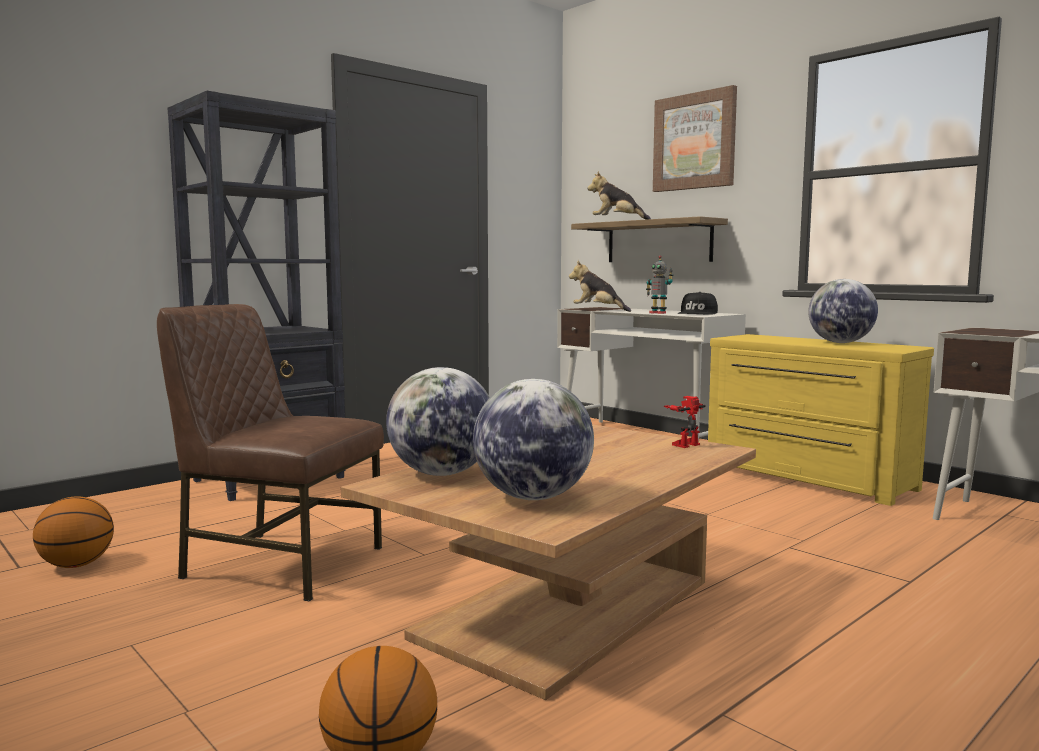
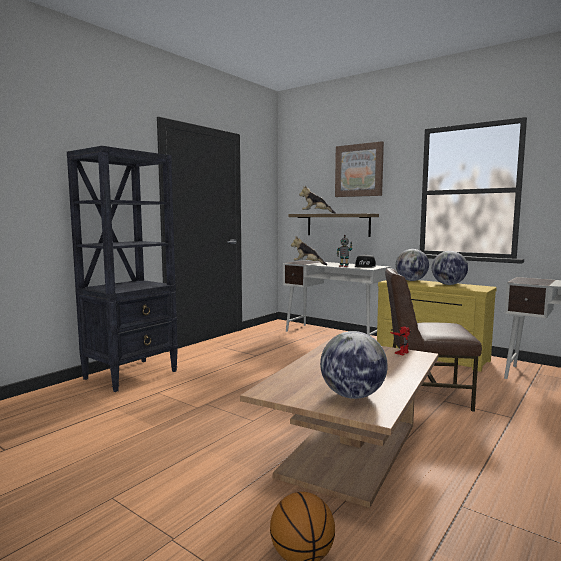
camera: 10 degrees left, 0 degrees up
(76, 565) = (42, 445): basketball -> none
(280, 562) = (171, 433): brown chair -> brown chair (425, 395)
(441, 474) = (289, 382): globe -> globe (411, 280)

